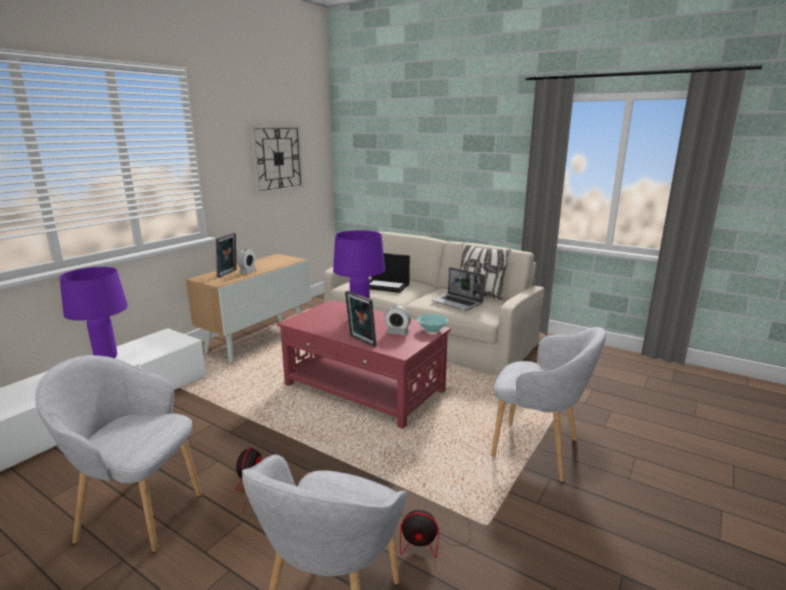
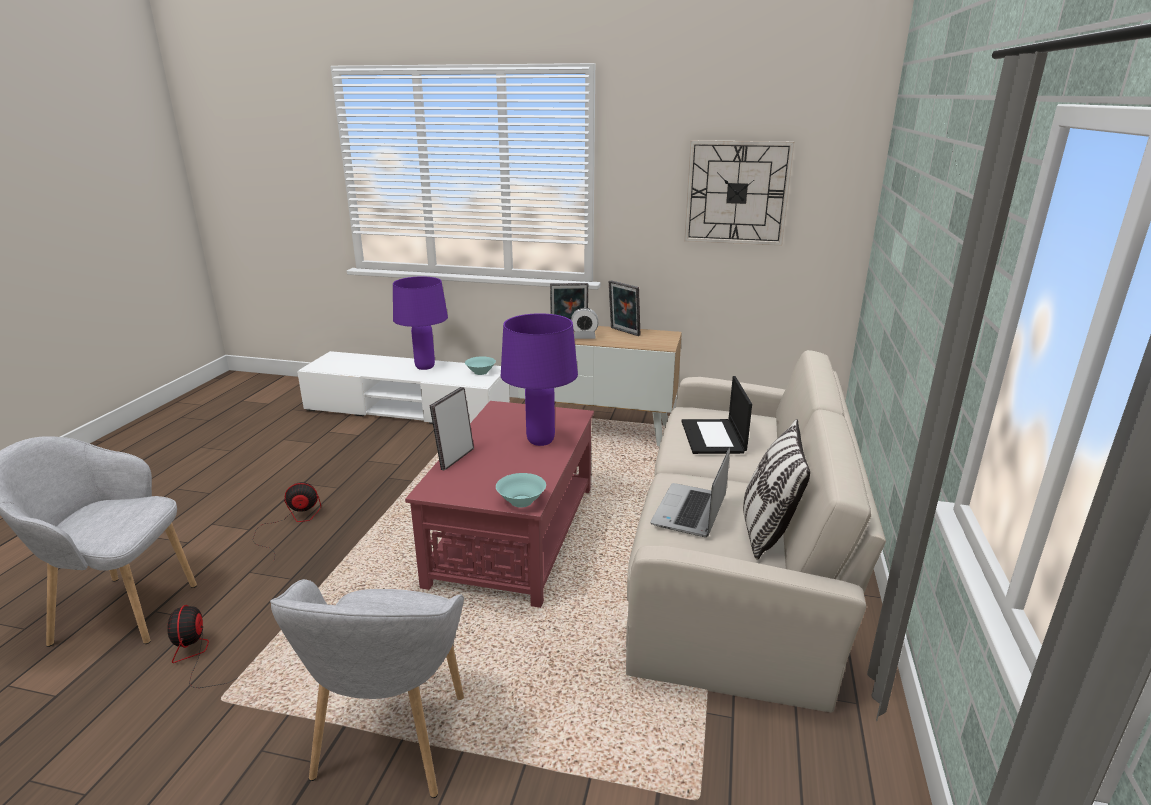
camera: 70 degrees right, 5 degrees up
(138, 514) = (262, 479): grey armchair -> none
(162, 338) = (480, 372): none -> turquoise bowl
(255, 263) = (623, 332): none -> picture frame
(397, 332) = (496, 477): alarm clock -> none

